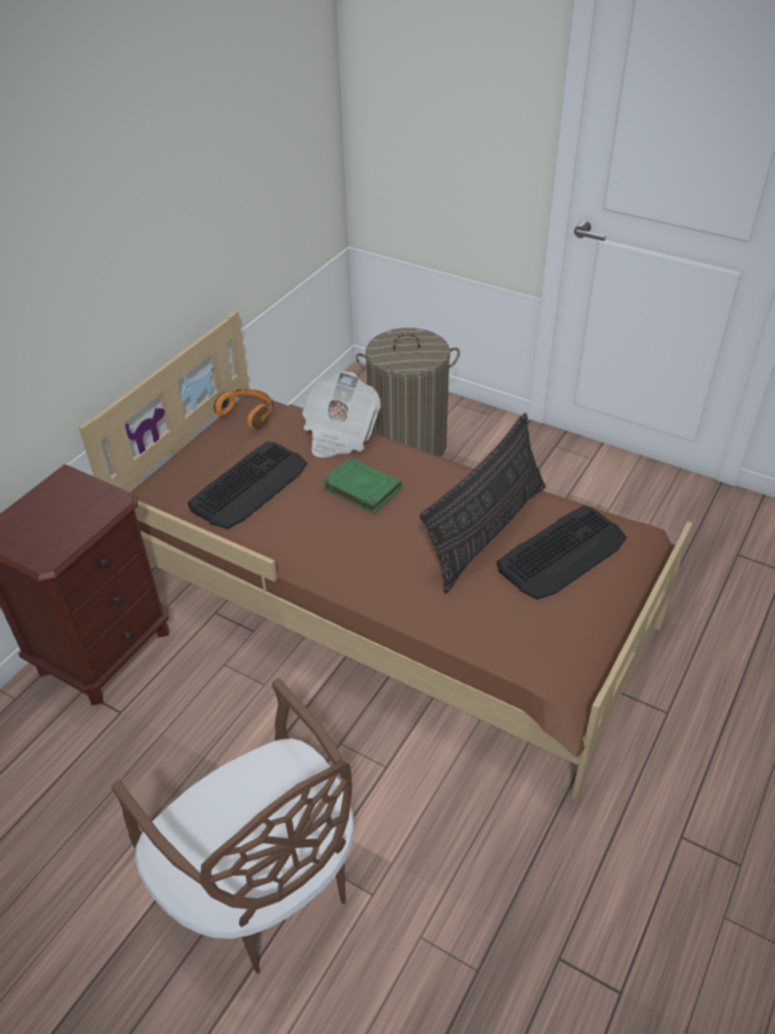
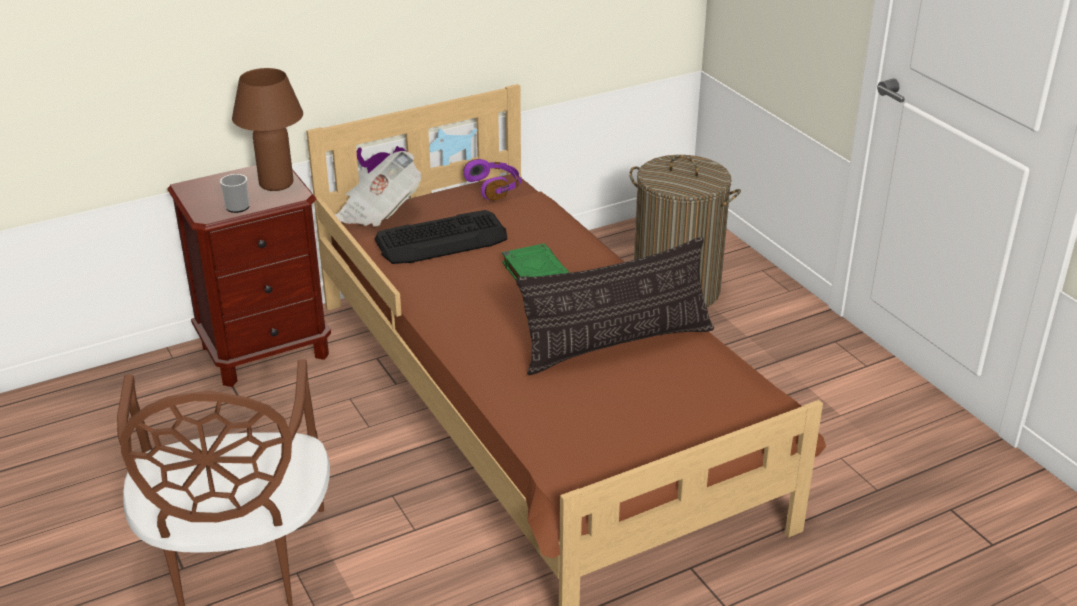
camera: 30 degrees right, 10 degrees down
(66, 536) = (236, 205): none -> mug
(85, 495) = (276, 184): none -> brown table lamp
(248, 414) = (494, 187): orange headphones -> purple headphones
(339, 434) = (560, 227): newspaper -> newspaper (378, 210)
(562, 553) = (672, 386): keyboard -> none

